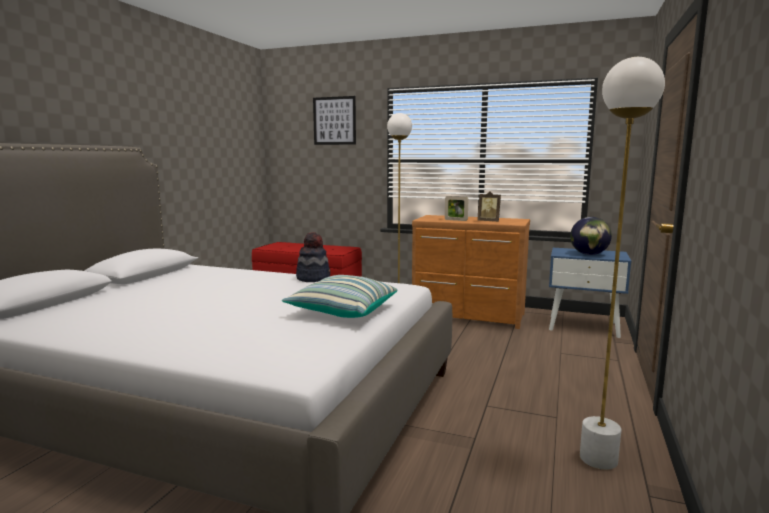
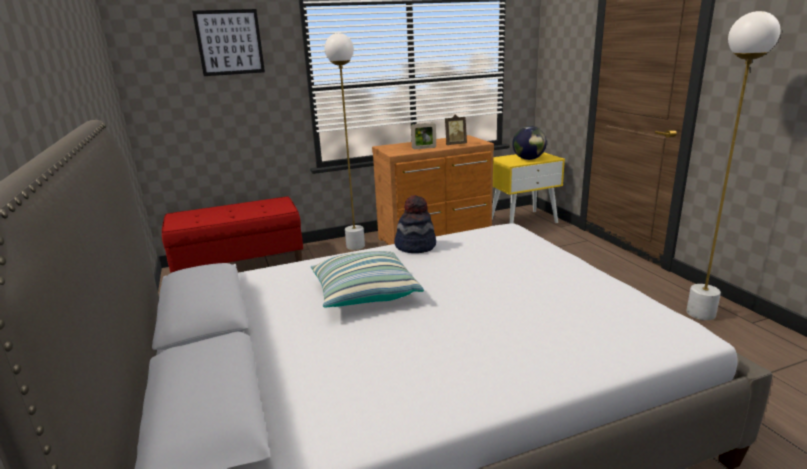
camera: 40 degrees left, 10 degrees up
(342, 312) = (548, 270): pillow -> pillow (364, 294)
(584, 326) = (523, 220): blue nightstand -> yellow nightstand

